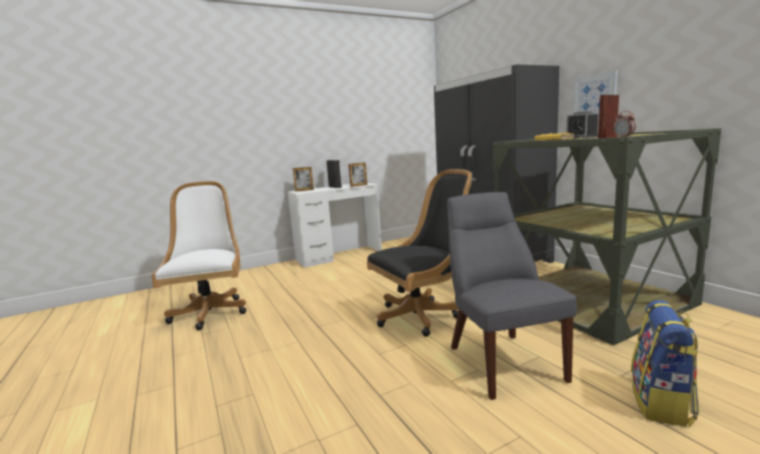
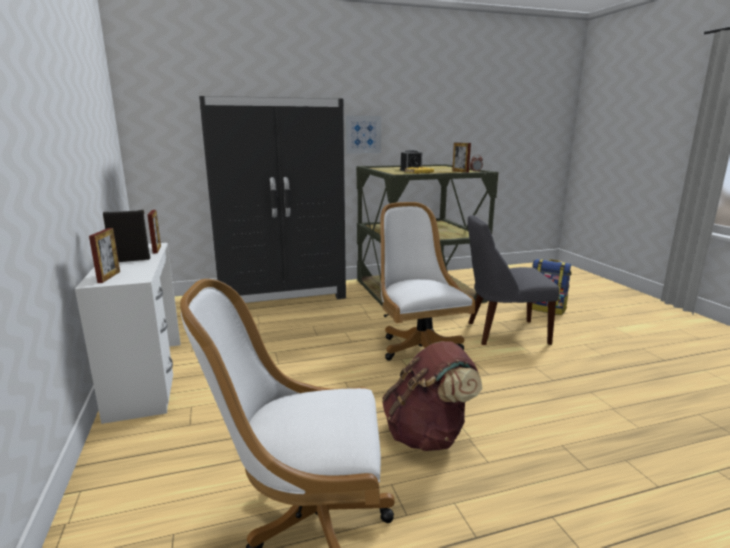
camera: 80 degrees left, 5 degrees up
(276, 333) = (428, 435): none -> brown backpack
(423, 315) = (417, 346): black office chair -> white office chair

